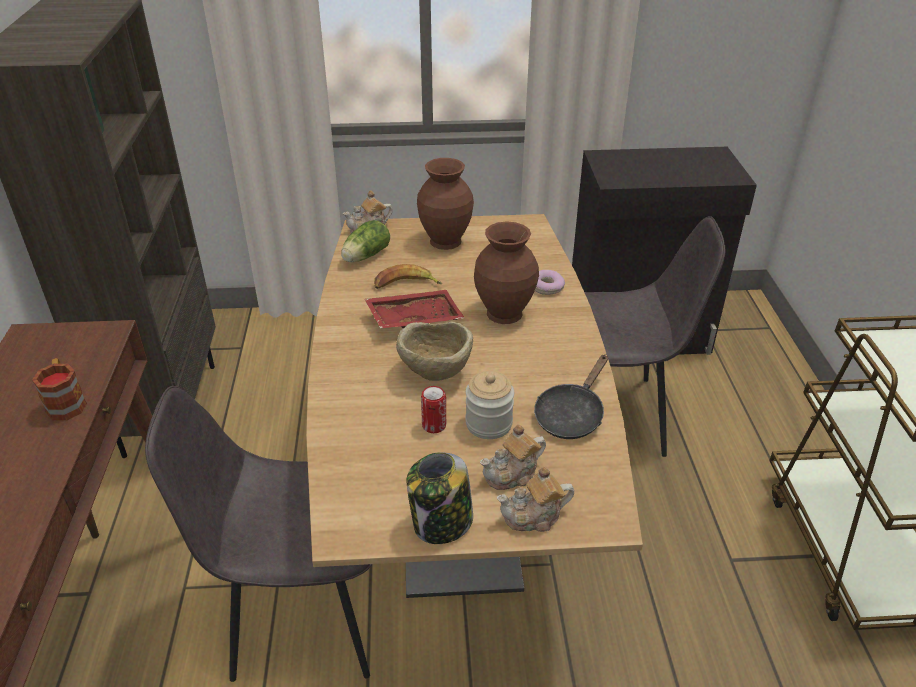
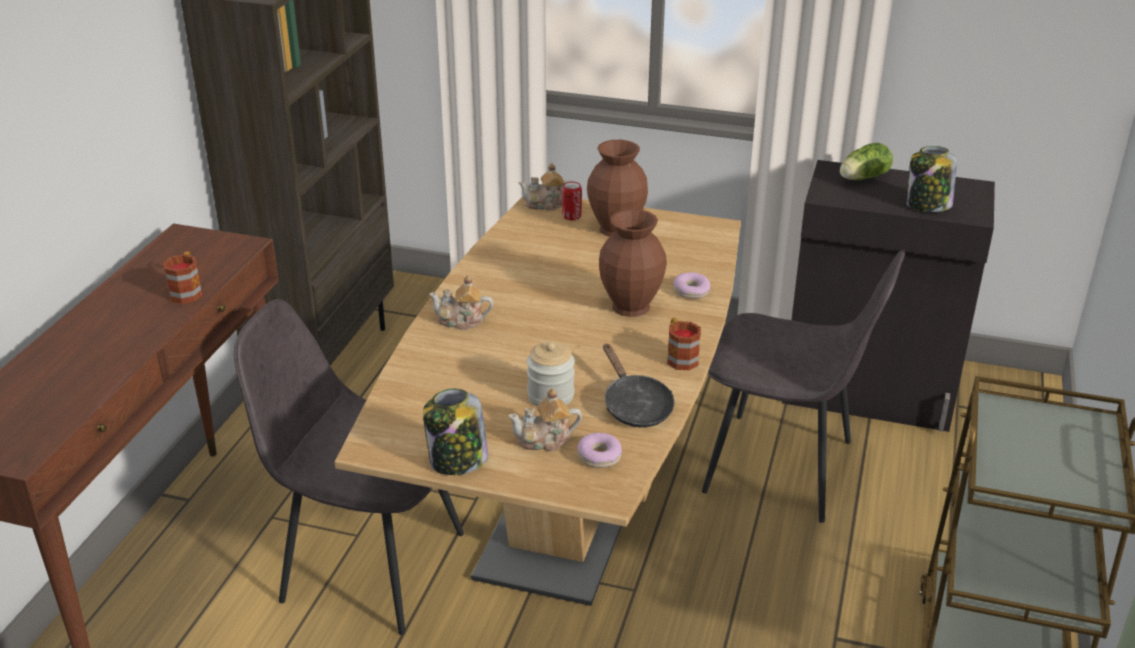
camera: 20 degrees right, 5 degrees down
(364, 256) = (525, 229): lettuce -> lettuce (861, 178)
(406, 284) = (550, 262): banana -> none
(414, 318) = (539, 293): red tray -> none
(434, 425) = (499, 386): can -> can (571, 216)
(435, 374) = (528, 345): beige bowl -> none
(534, 517) = (542, 476): teapot -> teapot (461, 321)
(571, 415) = (634, 406): black frying pan -> black frying pan turned 75 degrees counterclockwise
(573, 478) = (599, 456): none -> donut
(578, 354) = (680, 357): none -> mug
(695, 174) = (927, 205): none -> jar

